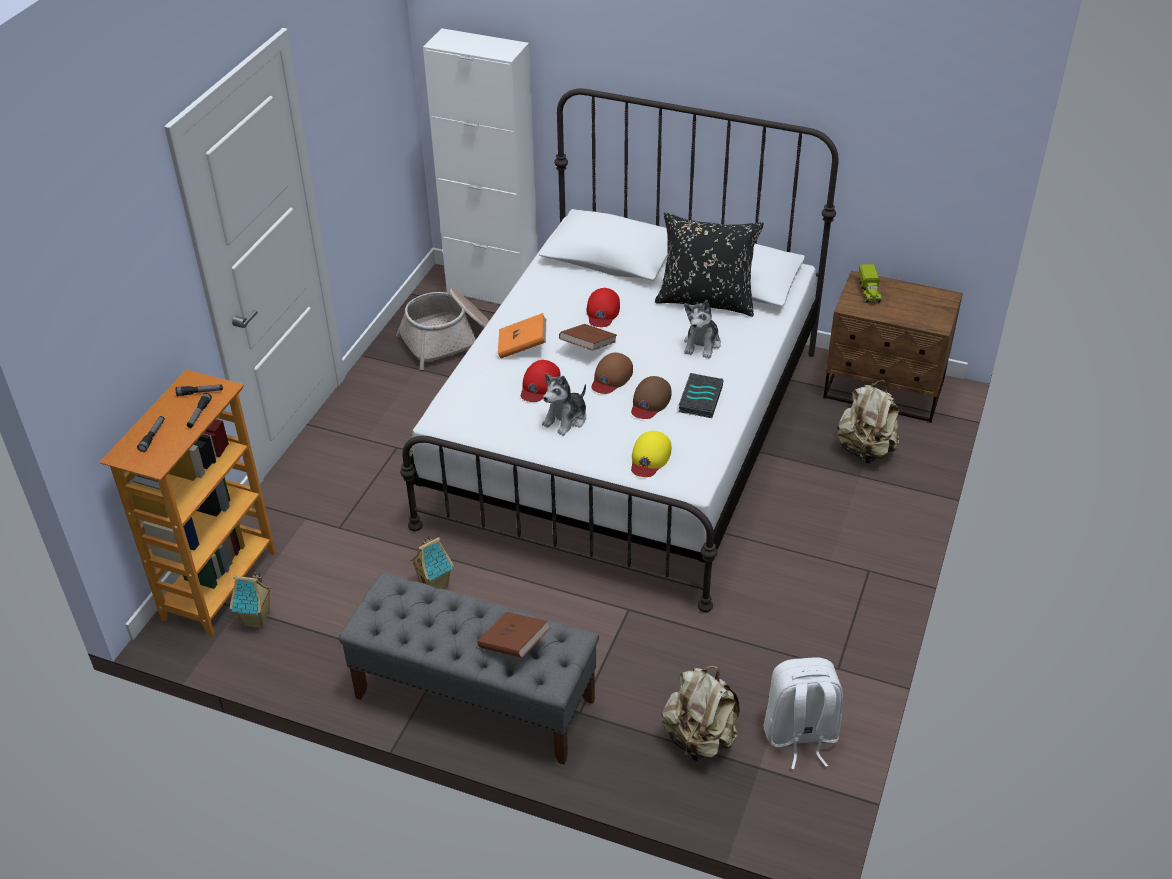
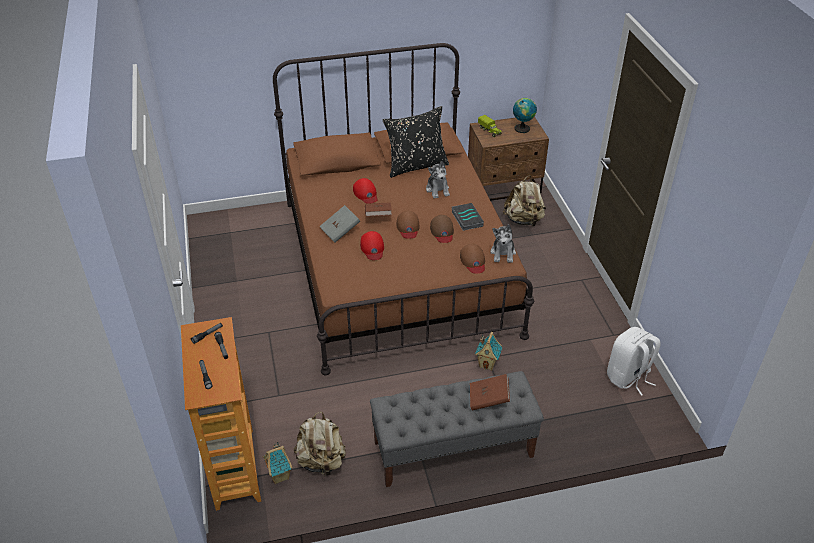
camera: 35 degrees left, 0 degrees up
(435, 584) = (369, 398): toy house -> toy house (487, 364)
(449, 340) = (240, 256): basket -> none
(493, 291) = (240, 217): white cabinet -> none
(522, 346) = (340, 231): orange book -> grey book
(566, 419) = (407, 260): plush toy -> plush toy (503, 253)
(627, 435) = (396, 265): white bed -> brown bed
(649, 457) = (473, 261): yellow cap -> brown cap
(700, 738) = (585, 405): beige backpack -> beige backpack (321, 461)
(924, 306) = (522, 128): none -> globe

